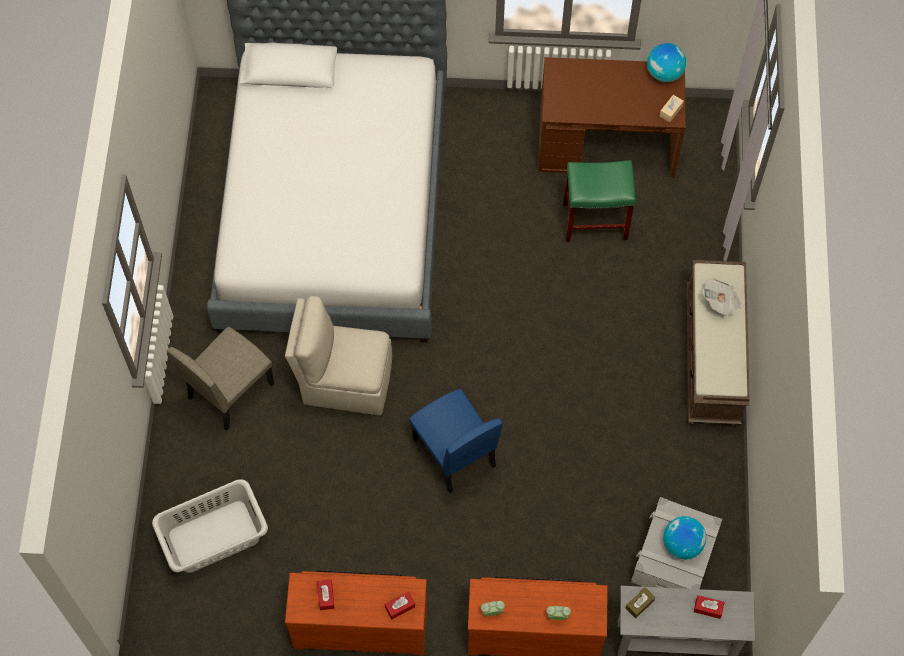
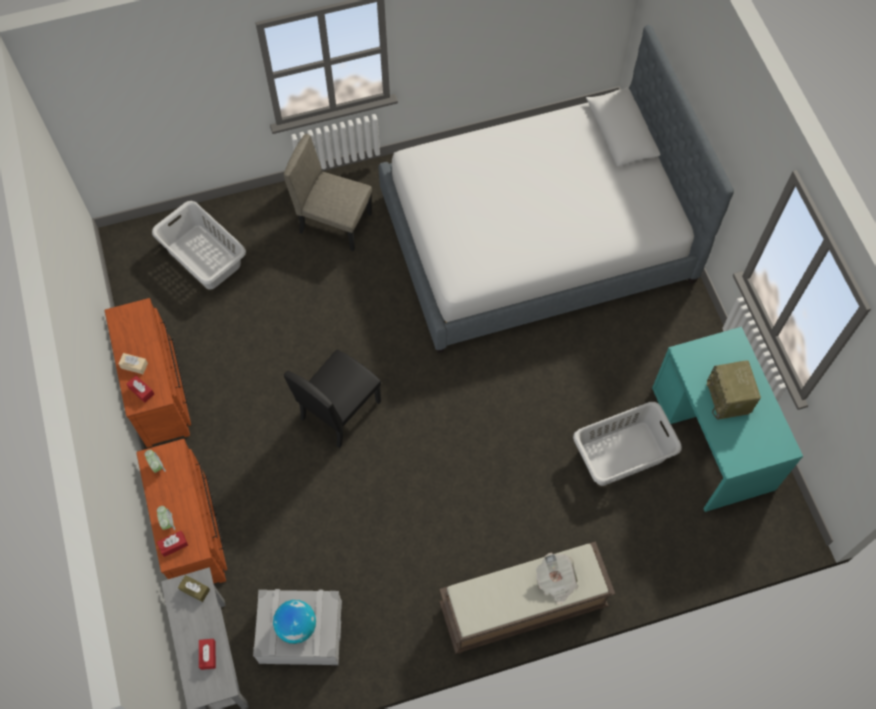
camera: 70 degrees right, 0 degrees up
(326, 596) = (135, 331): red tissue box -> red tissue box (173, 545)
(345, 381) = (375, 302): beige chair -> none
(453, 452) = (340, 409): blue chair -> black chair
(594, 221) = (621, 453): green stool -> grey laundry basket
(606, 143) = (712, 438): brown desk -> turquoise desk
(611, 95) = (728, 399): none -> radio
(664, 73) = (780, 440): globe -> none
(671, 111) = (738, 459): beige tissue box -> beige tissue box (134, 365)

